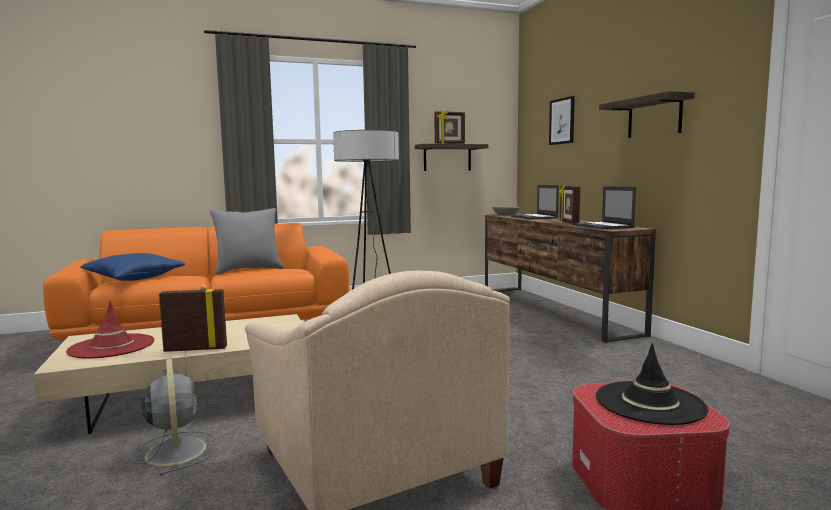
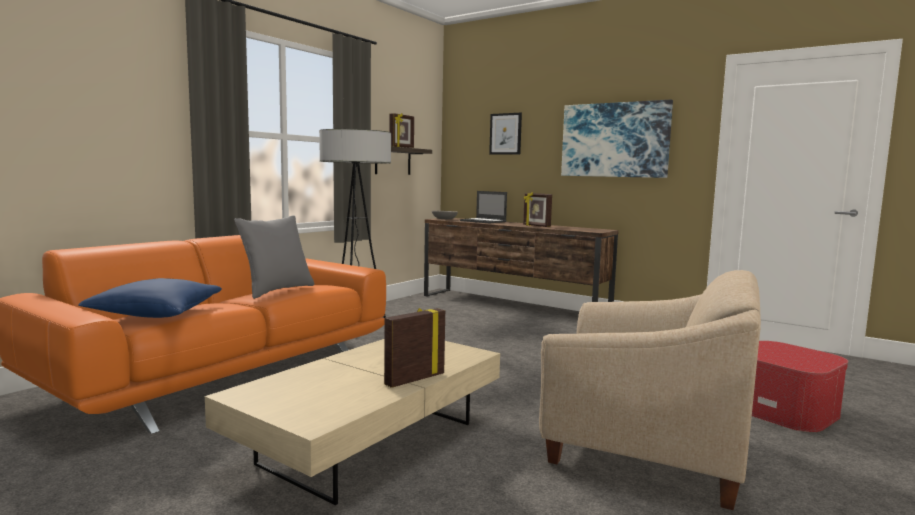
camera: 35 degrees left, 0 degrees up
(111, 346) = (309, 395): red hat -> none
(176, 450) = (467, 488): grey fan -> none
(603, 226) = (577, 229): laptop -> none
(650, 403) = (789, 354): black hat -> none
(654, 117) = (614, 140): shelf -> picture

